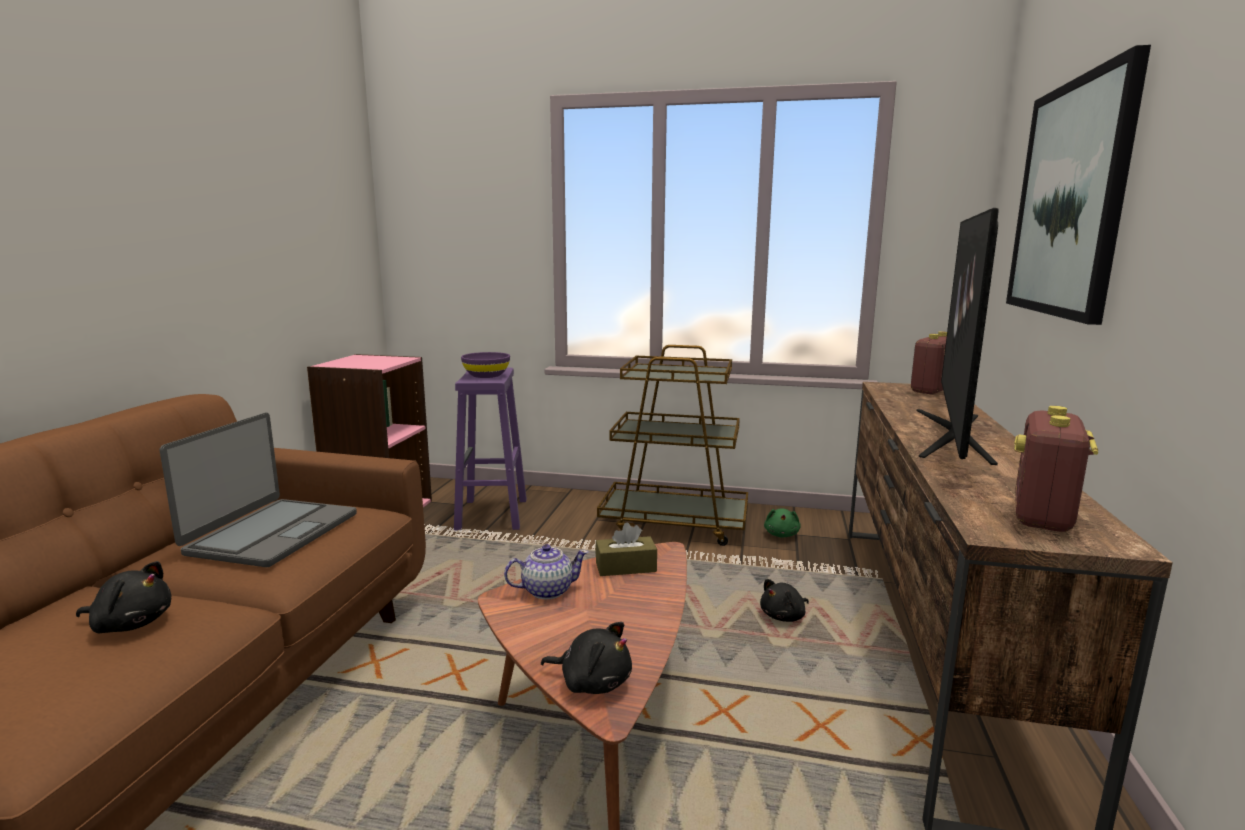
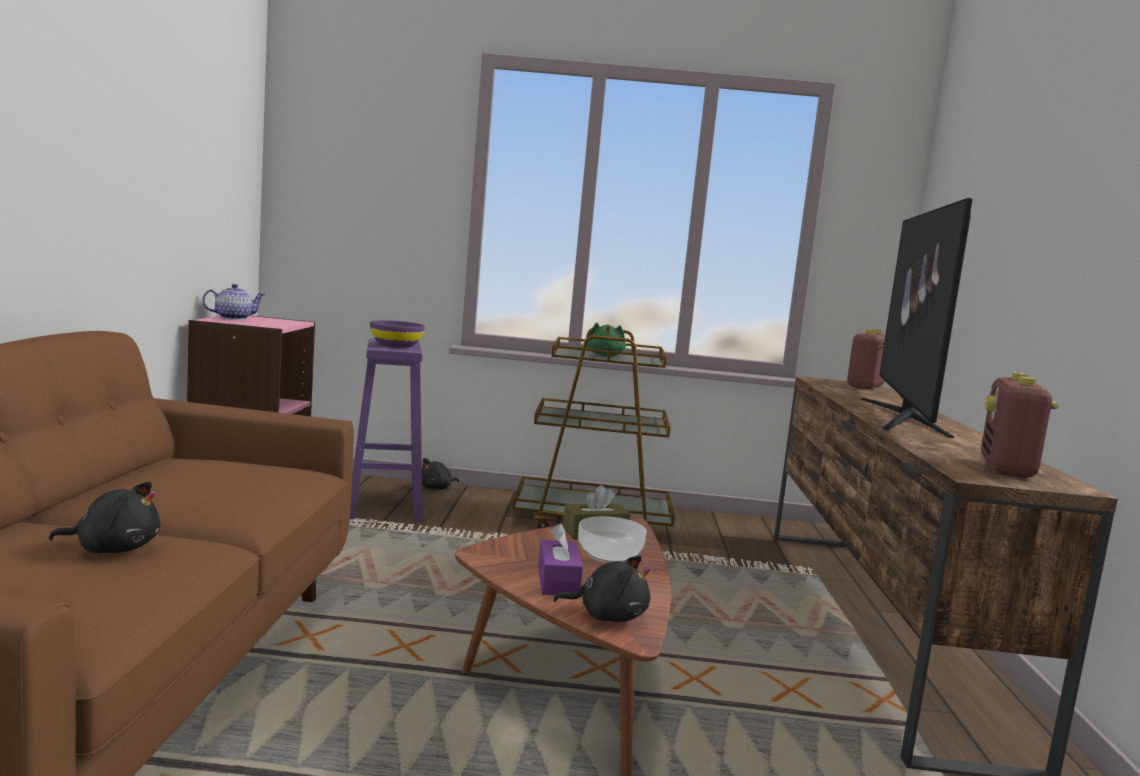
camera: 10 degrees left, 5 degrees down
(272, 533) = (212, 483): laptop -> none
(546, 590) = (524, 549): teapot -> teapot (233, 318)
(561, 634) = (558, 581): none -> purple tissue box
(628, 595) = (609, 554): none -> bowl
(781, 534) = (707, 535): green plush toy -> green plush toy (605, 356)
(784, 616) = (730, 604): black plush toy -> black plush toy (436, 488)
(1070, 199) = (1004, 207): picture -> none

